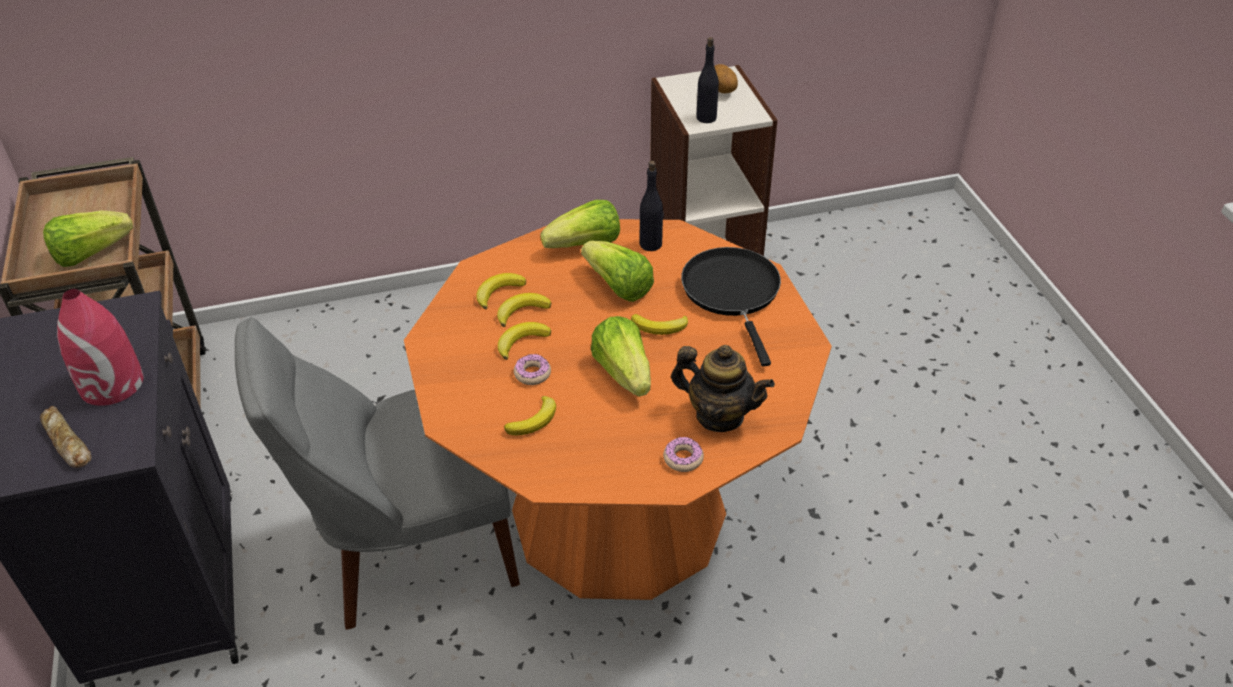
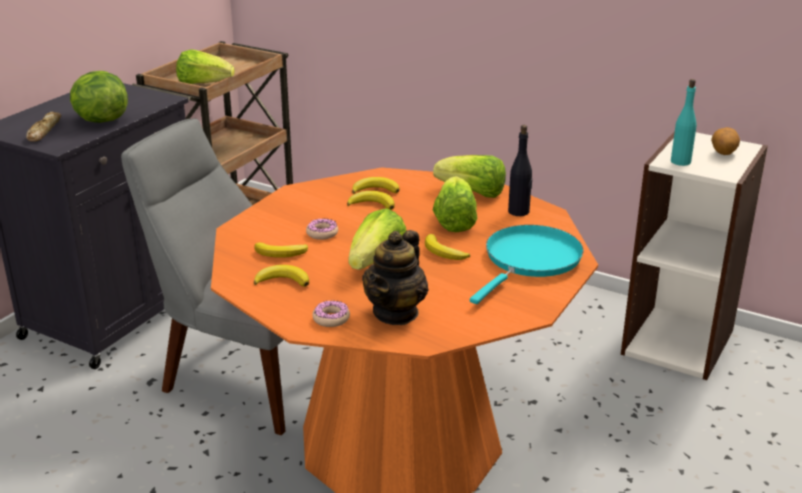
camera: 45 degrees right, 15 degrees down
(112, 384) = (100, 120): red vase -> lettuce
(521, 341) = (344, 217): banana -> banana (282, 280)
(706, 118) = (680, 161): black bottle -> turquoise bottle
(719, 415) = (396, 312): teapot -> teapot turned 45 degrees clockwise
(733, 293) = (529, 261): black frying pan -> turquoise frying pan

